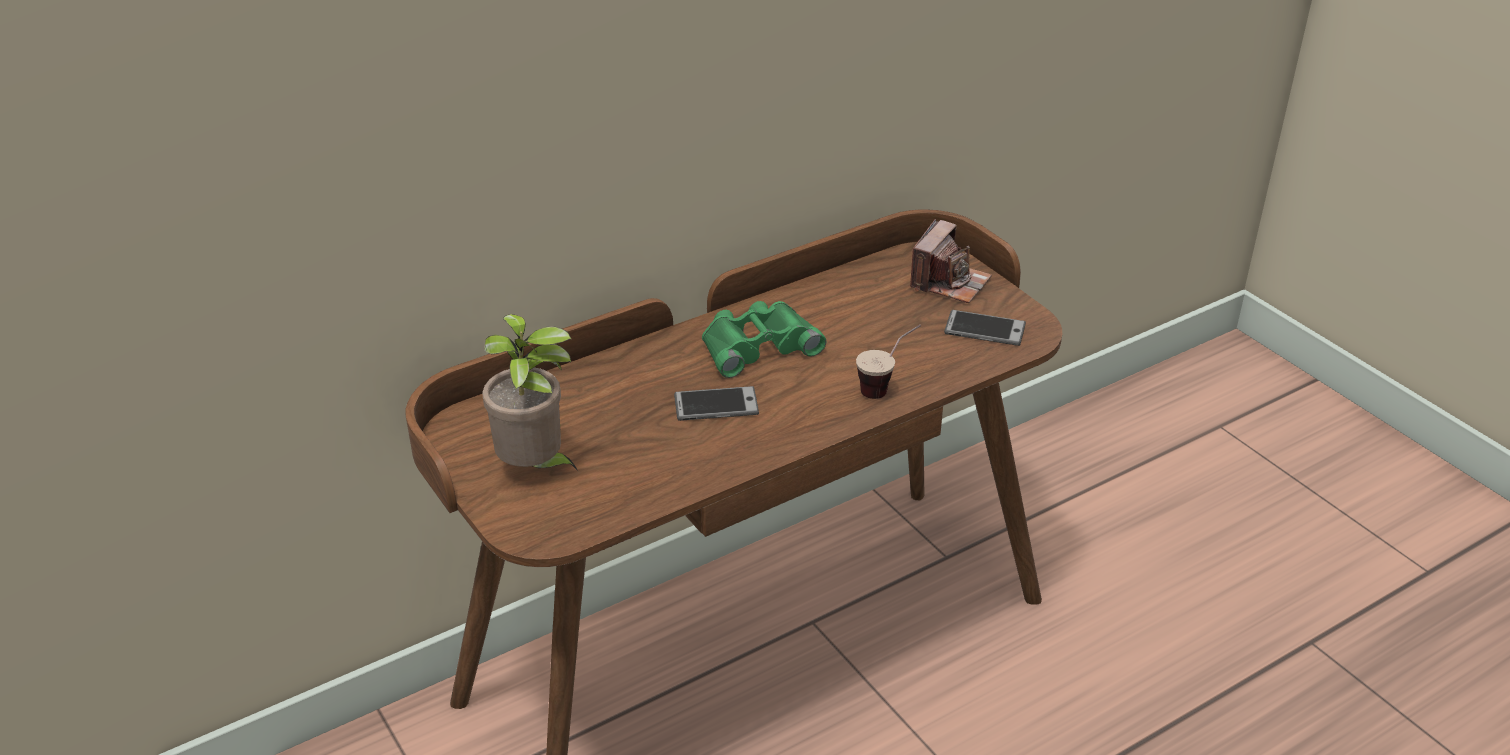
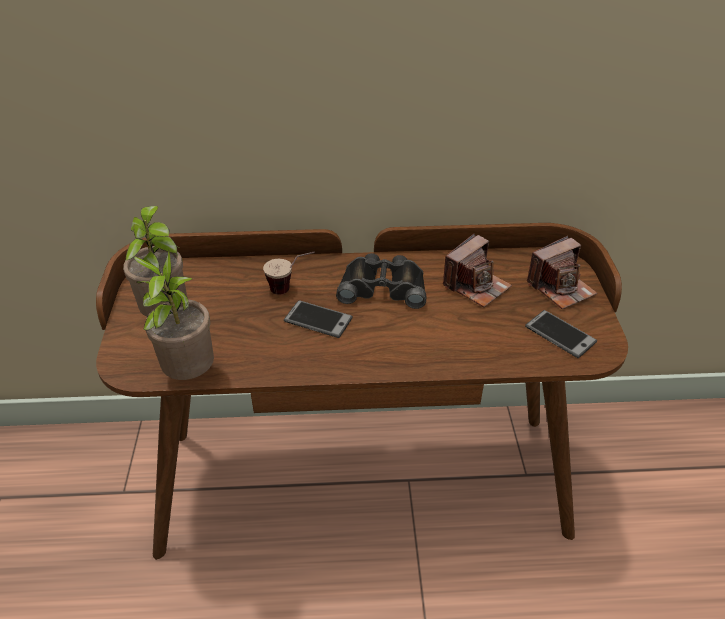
camera: 30 degrees right, 5 degrees up
(622, 512) = (188, 374): none -> potted plant
(757, 345) = (383, 287): green binoculars -> black binoculars
(859, 310) = (476, 286): none -> camera
(887, 387) = (447, 352): cup -> cup (291, 289)

